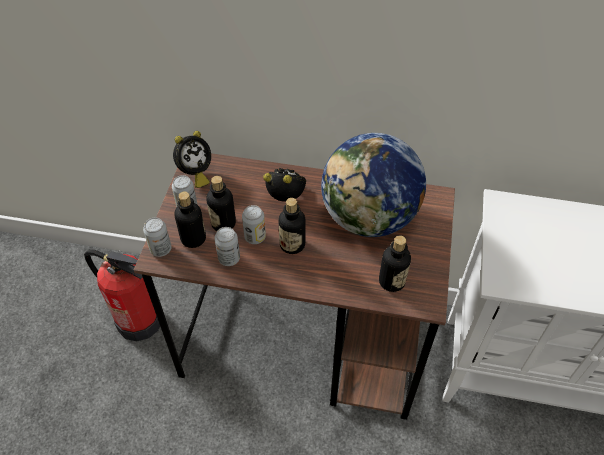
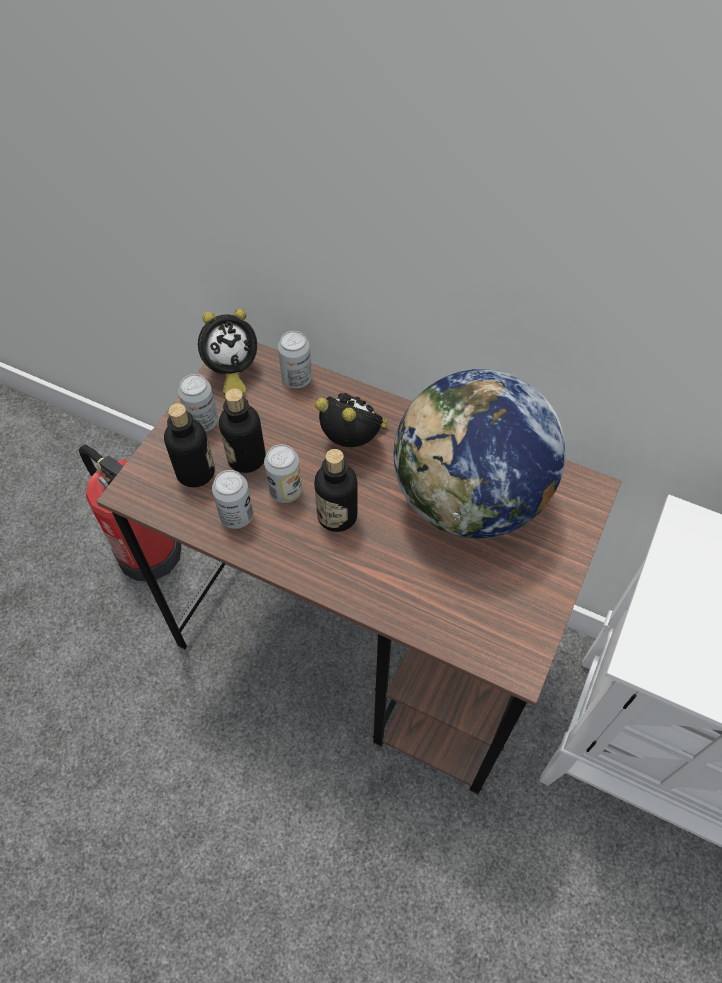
camera: 15 degrees right, 5 degrees up
(161, 249) = (144, 478): can -> can (297, 379)
(392, 281) = (471, 613): bottle -> none

